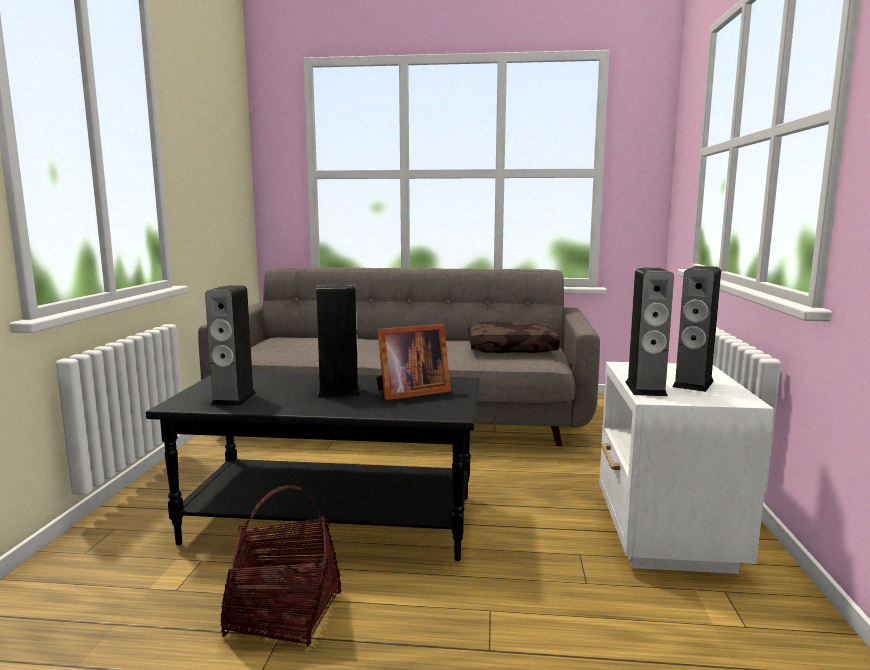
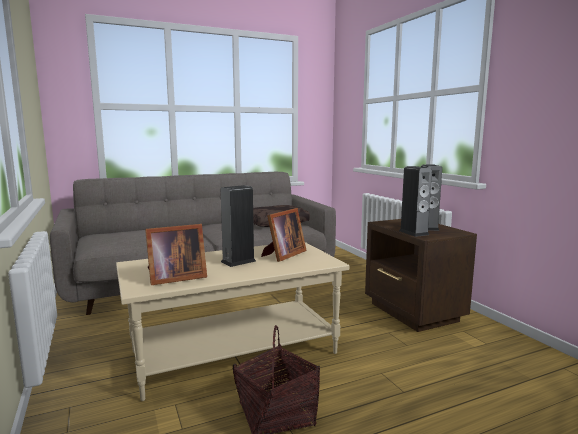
camera: 30 degrees left, 0 degrees up
(233, 399) = (174, 278): speaker -> picture frame
(334, 518) = (234, 351): black coffee table -> beige coffee table
(664, 535) = (413, 313): white nightstand -> brown nightstand

